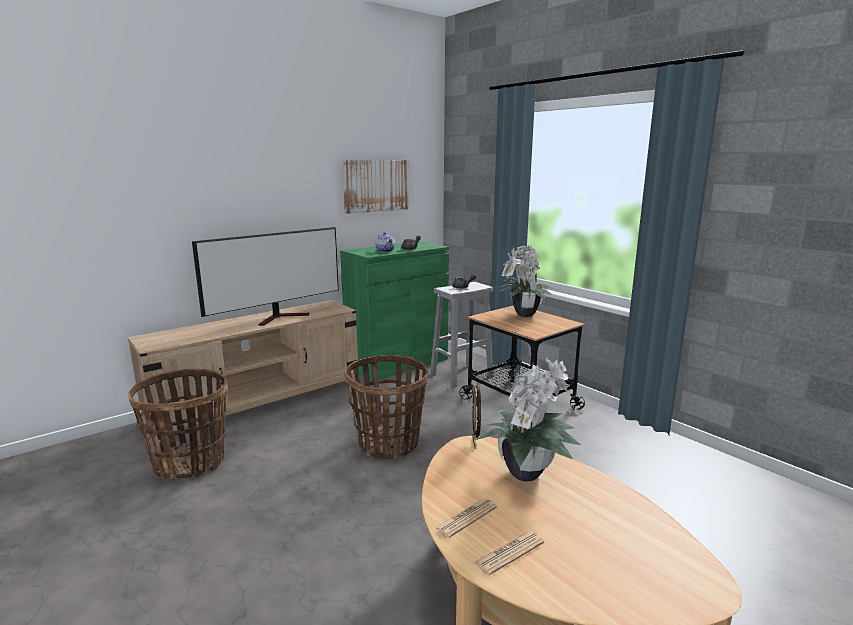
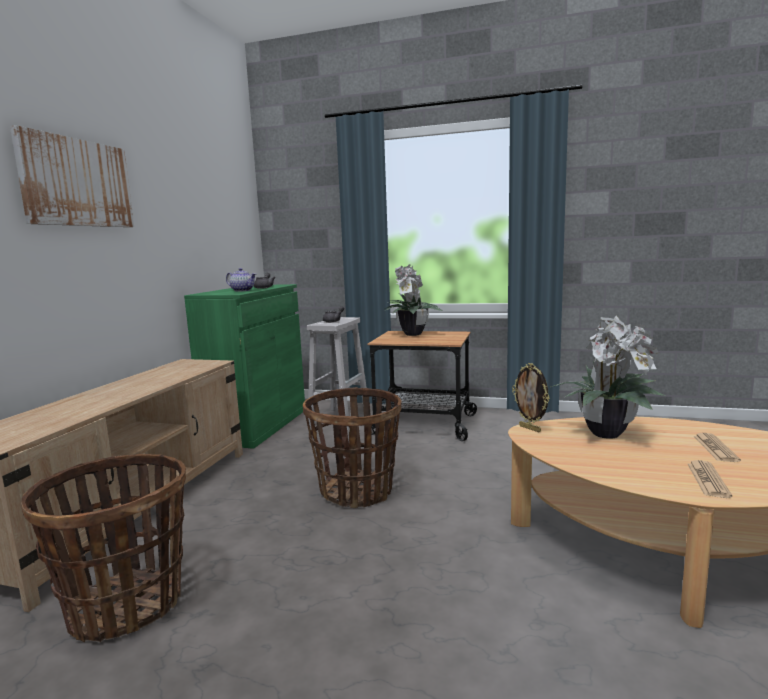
camera: 35 degrees left, 5 degrees down
(282, 317) = (153, 381): television -> none
(376, 185) = (207, 218): picture -> picture (77, 183)
(466, 518) = (636, 473): newspaper -> newspaper (715, 448)

